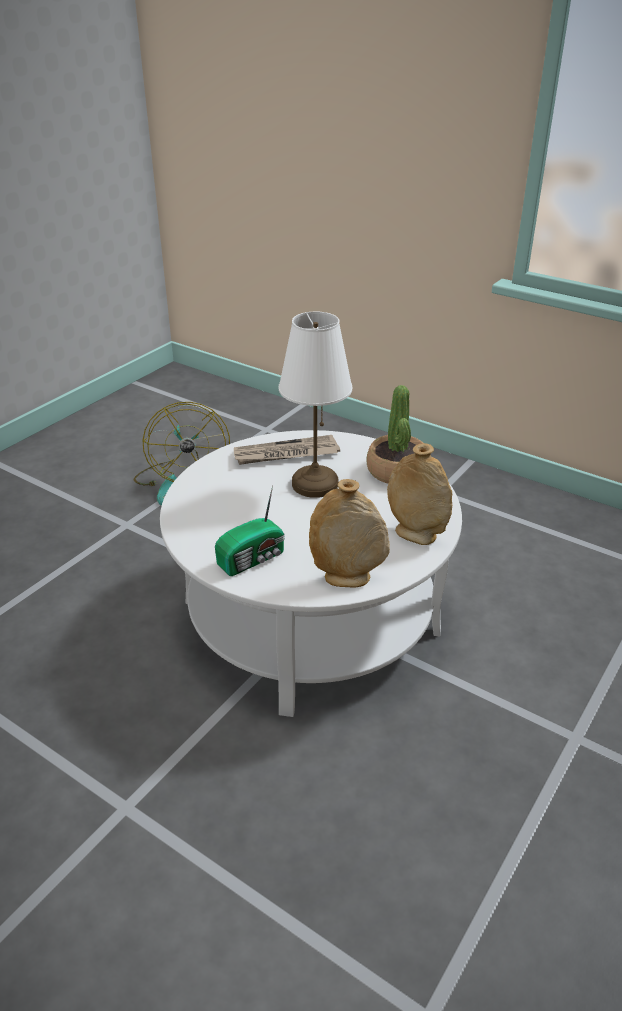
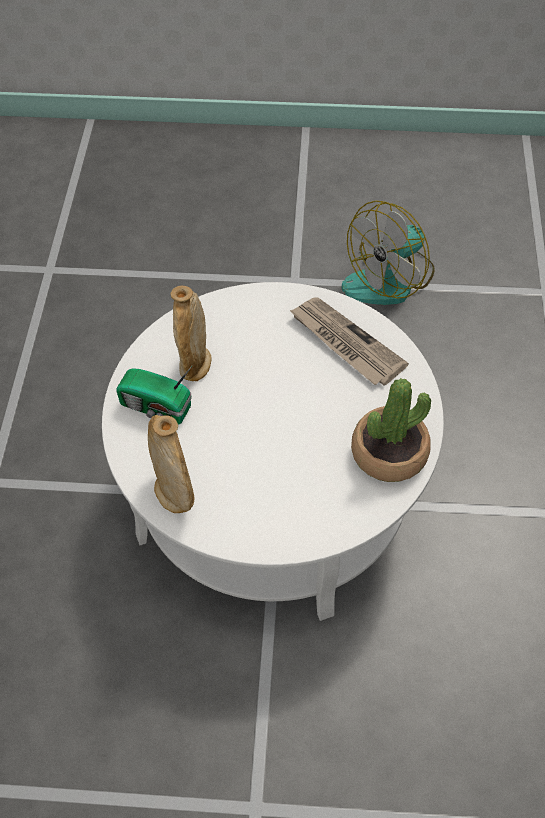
camera: 60 degrees right, 20 degrees up
(314, 485) = (308, 394): white table lamp -> none
(415, 534) = (282, 520): beige vase -> beige vase (195, 364)

